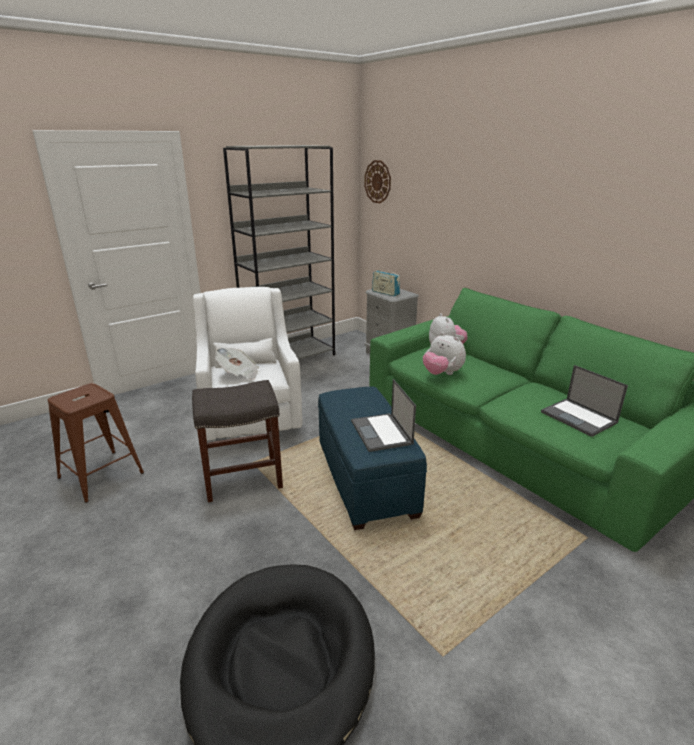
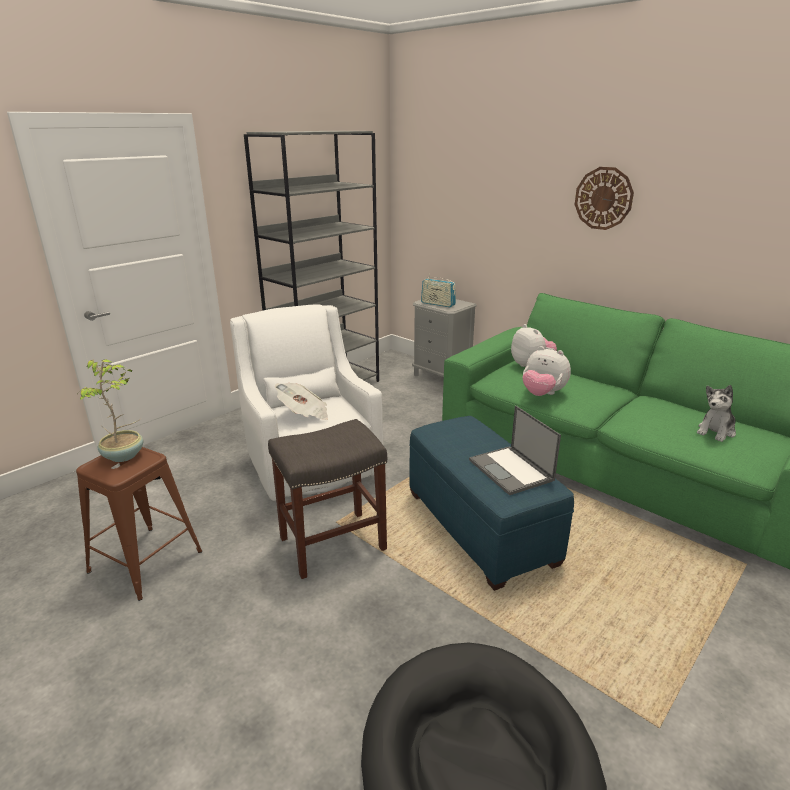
camera: 10 degrees left, 0 degrees up
(85, 392) = (124, 456): none -> potted plant
(377, 181) = (417, 173): wall clock -> wall clock (603, 198)
(579, 417) = (716, 431): laptop -> plush toy

